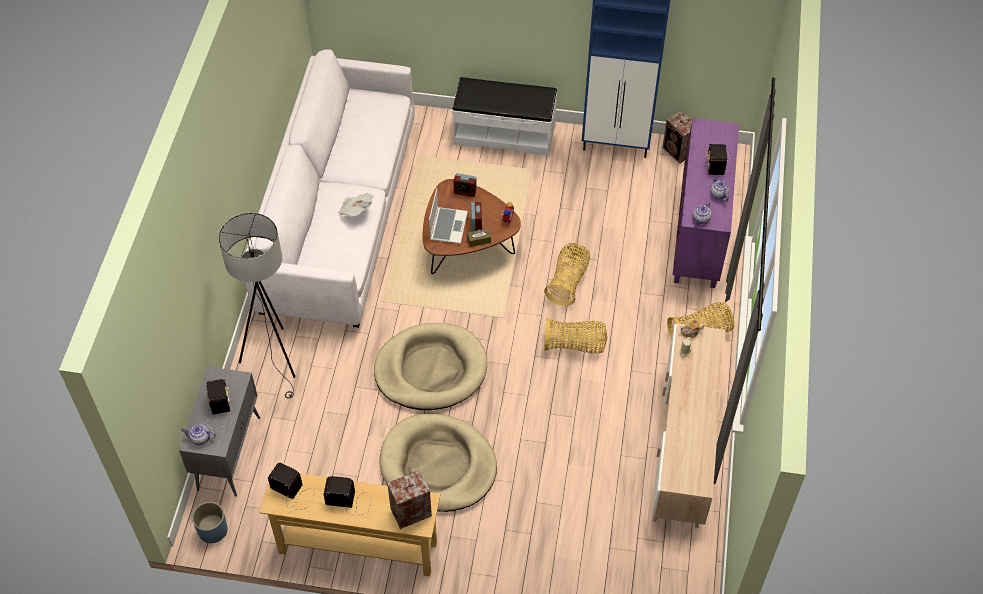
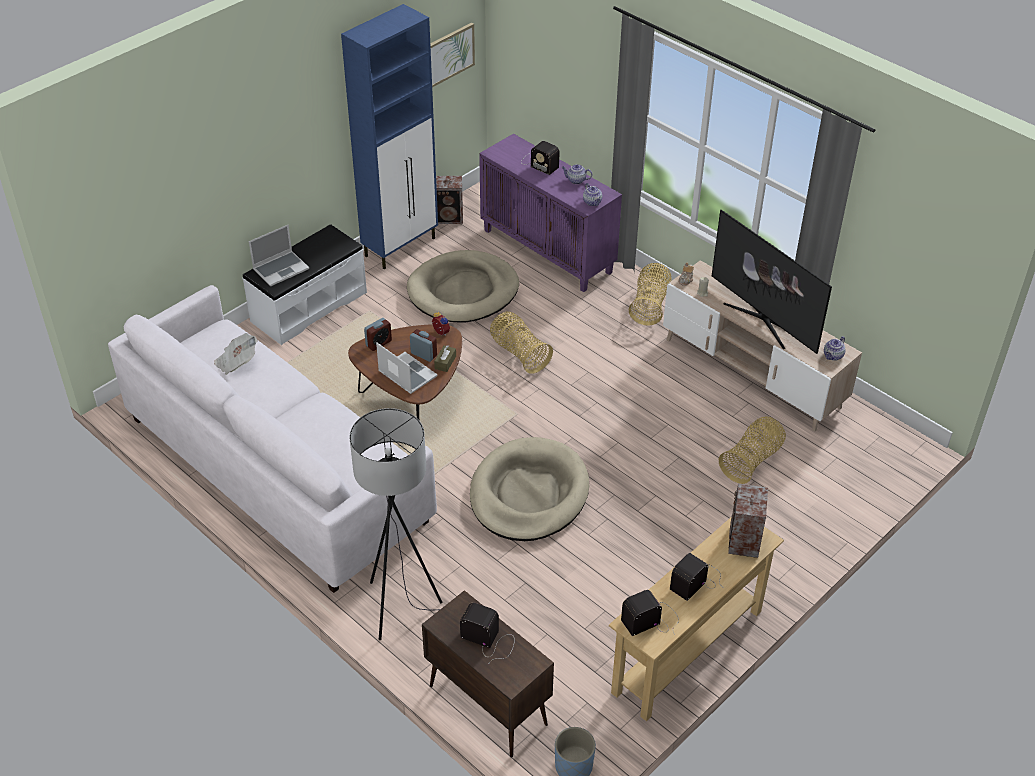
camera: 55 degrees left, 10 degrees down
(200, 438) = (512, 673): teapot -> teapot (833, 356)
(229, 452) = (486, 704): grey cabinet -> brown cabinet
(356, 210) = (331, 418): newspaper -> newspaper (237, 362)
(438, 465) = (642, 544): beige dog bed -> beige dog bed (463, 291)
(483, 92) = (281, 269): none -> laptop
(575, 345) = (592, 384): basket -> basket (751, 461)
(689, 409) = (762, 320): none -> television
(725, 25) = (448, 55): none -> picture

